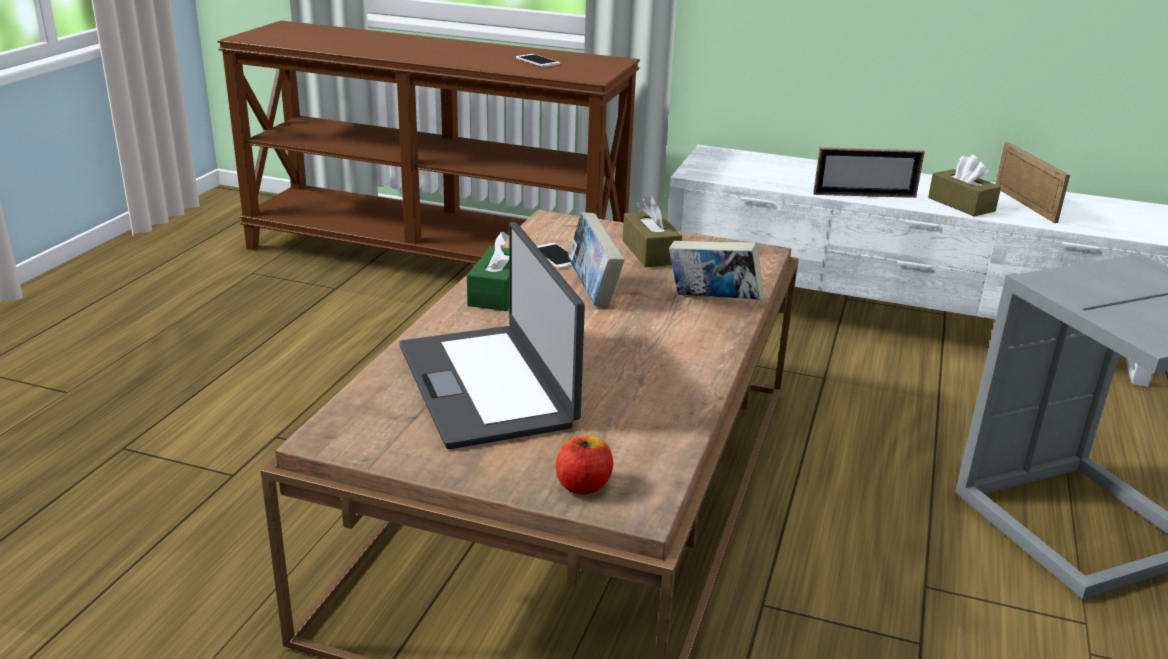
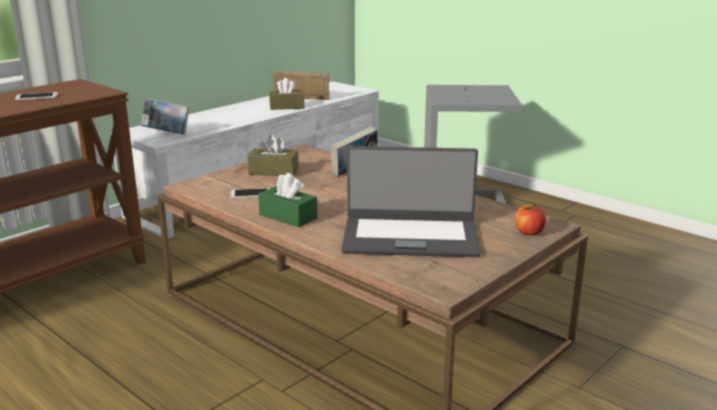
camera: 65 degrees left, 5 degrees down
(593, 291) = (312, 193): book -> book (167, 133)
(864, 195) = (250, 118): picture frame -> none

